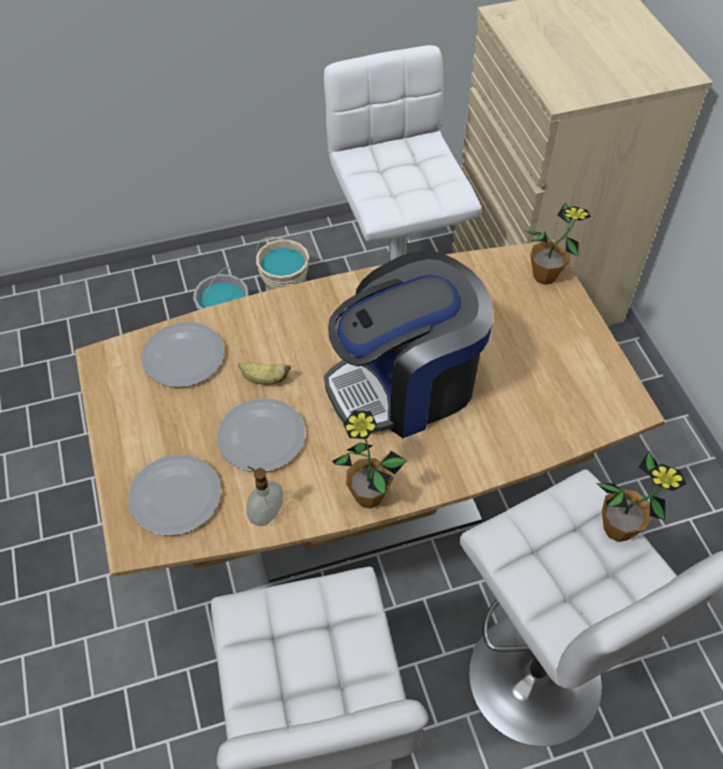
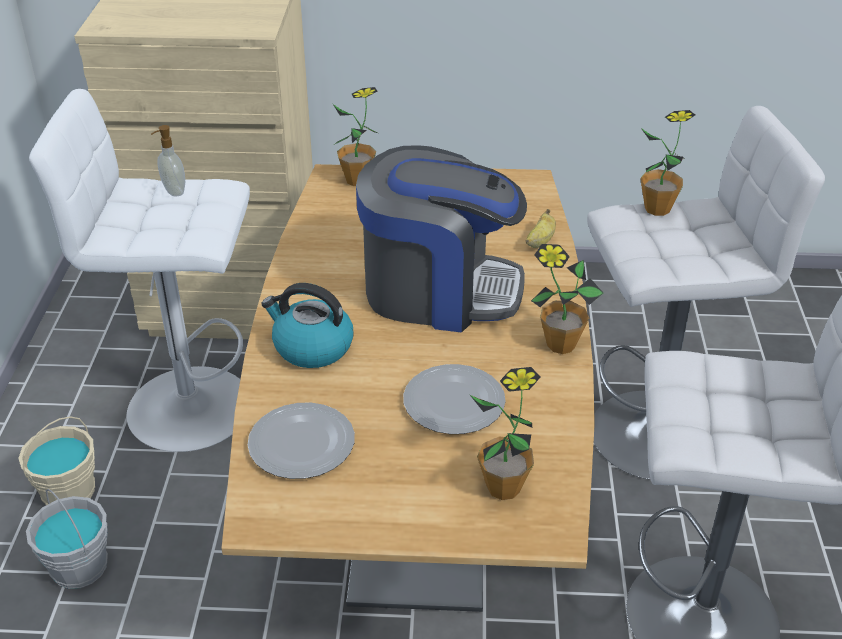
camera: 70 degrees left, 15 degrees down
(174, 497) = (503, 487): plate -> potted plant
(264, 379) = (375, 385): banana -> banana (540, 242)
(266, 514) = (554, 419): soap dispenser -> soap dispenser (173, 191)
(293, 325) = (311, 347): none -> kettle
(405, 385) = (439, 291): coffee machine -> coffee machine turned 75 degrees counterclockwise

